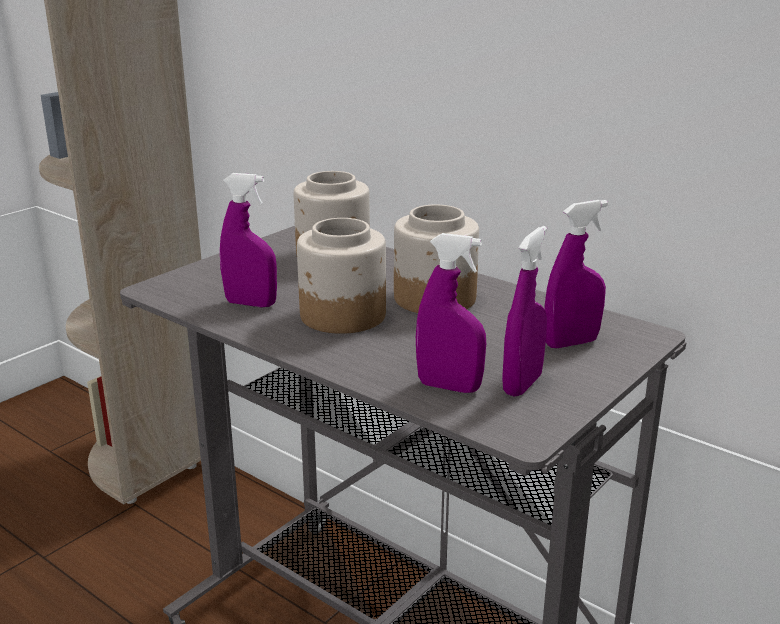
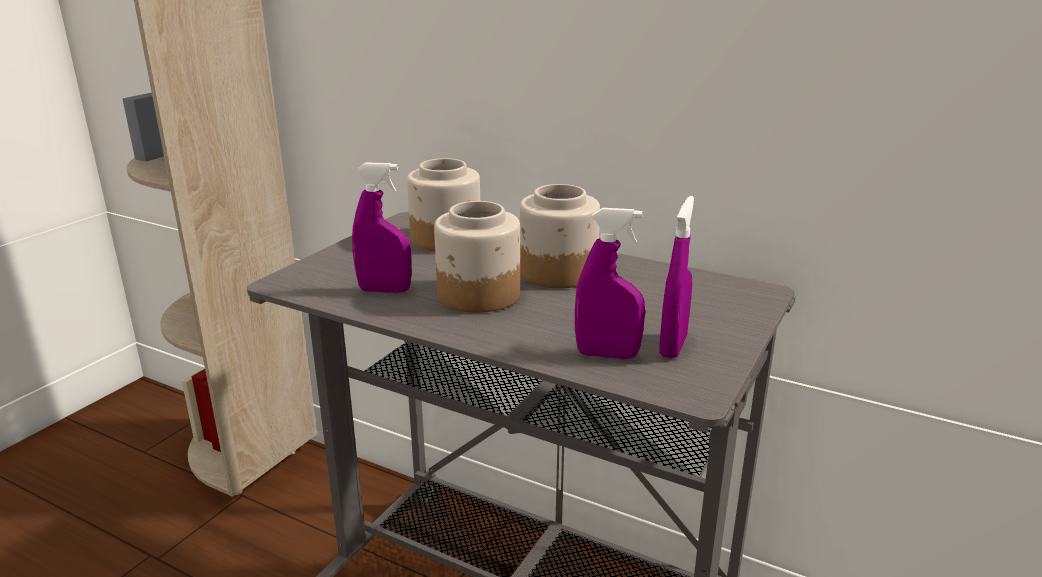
camera: 10 degrees left, 0 degrees up
(571, 343) = (699, 304): purple spray bottle -> none

